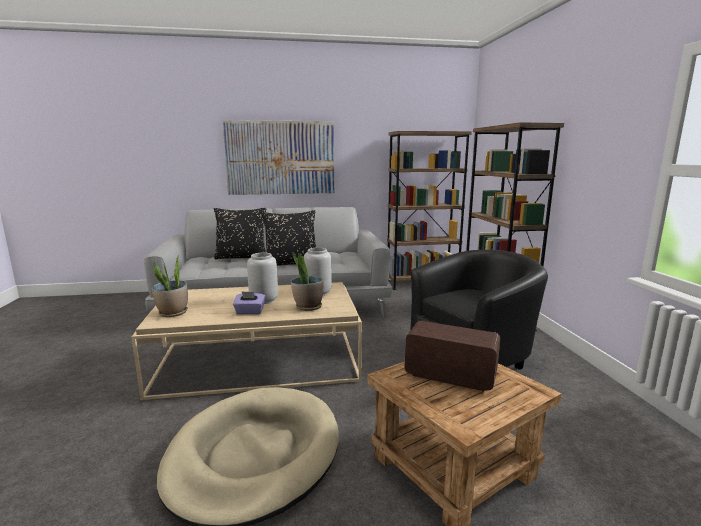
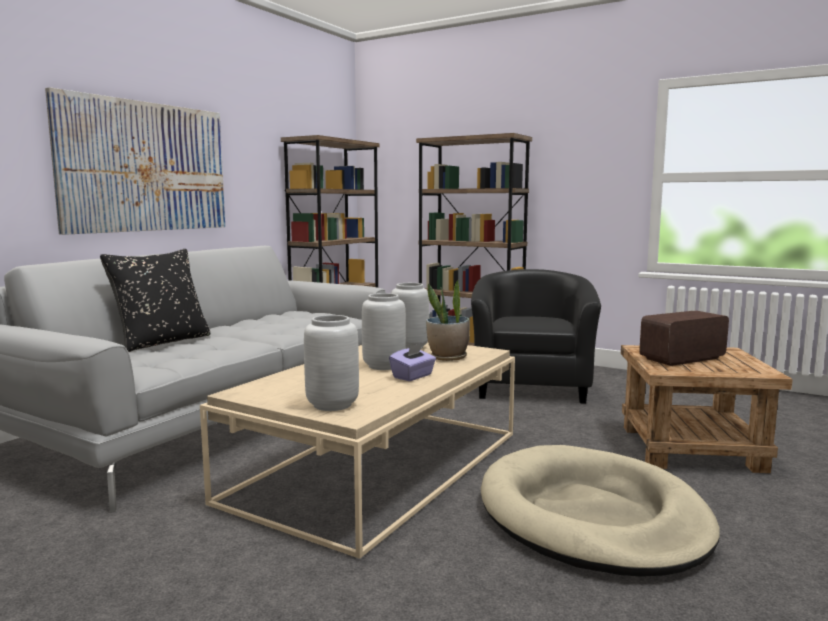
camera: 50 degrees left, 5 degrees down
(173, 313) = (332, 404): potted plant -> grey vase
(292, 263) = (269, 333): black pillow -> none

